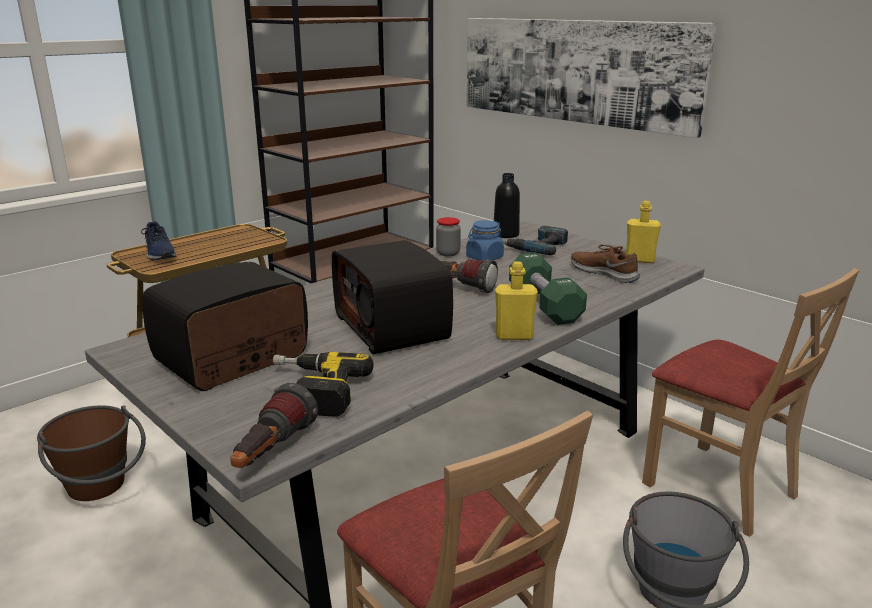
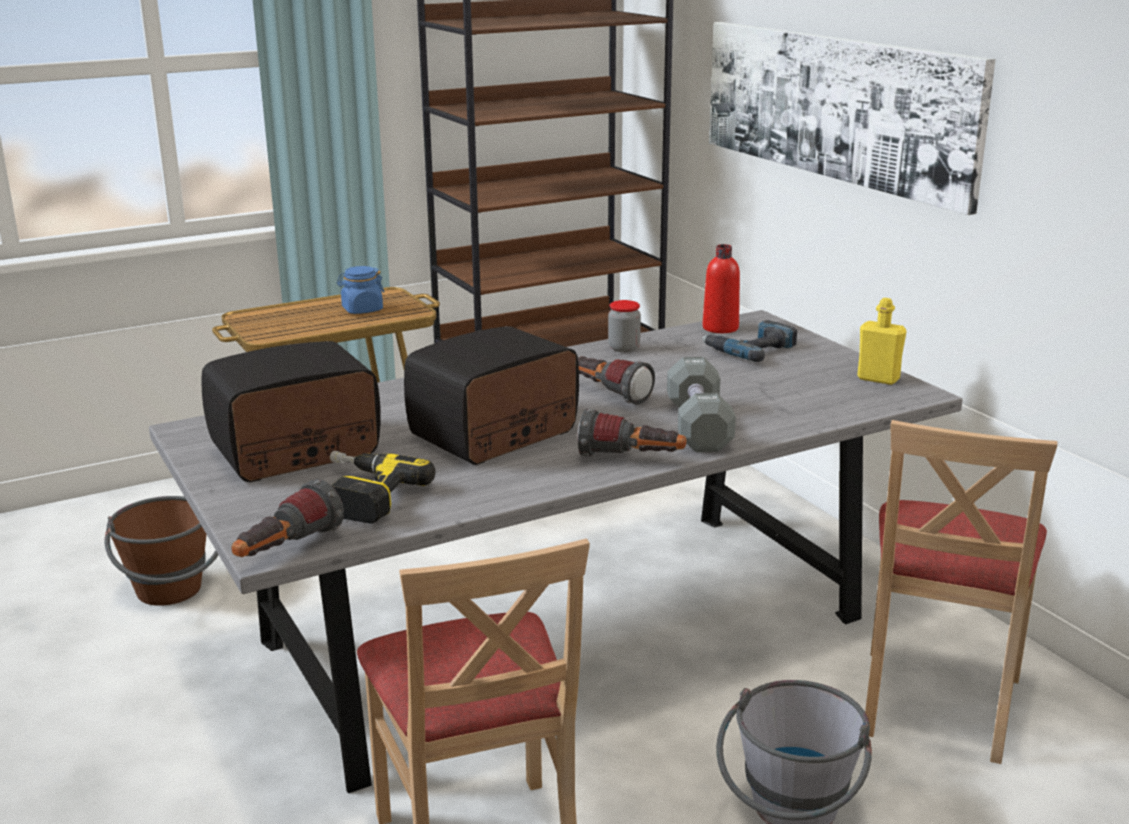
camera: 15 degrees right, 0 degrees up
(159, 253) = (276, 319): blue shoe -> none
(394, 327) = (494, 434): radio -> radio turned 60 degrees clockwise
(484, 258) = (667, 358): blue jar -> blue jar (362, 310)
(506, 234) = (720, 328): black bottle -> red bottle
(514, 336) = (631, 459): yellow bottle -> flashlight
(544, 305) = (698, 426): green dumbbell -> grey dumbbell
(604, 272) = (813, 391): brown shoe -> none
(720, 487) = (937, 702): beige chair -> beige chair turned 45 degrees clockwise

